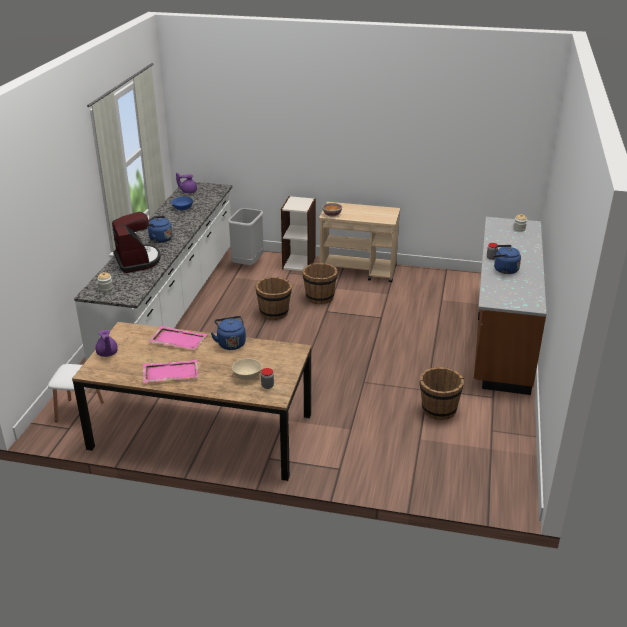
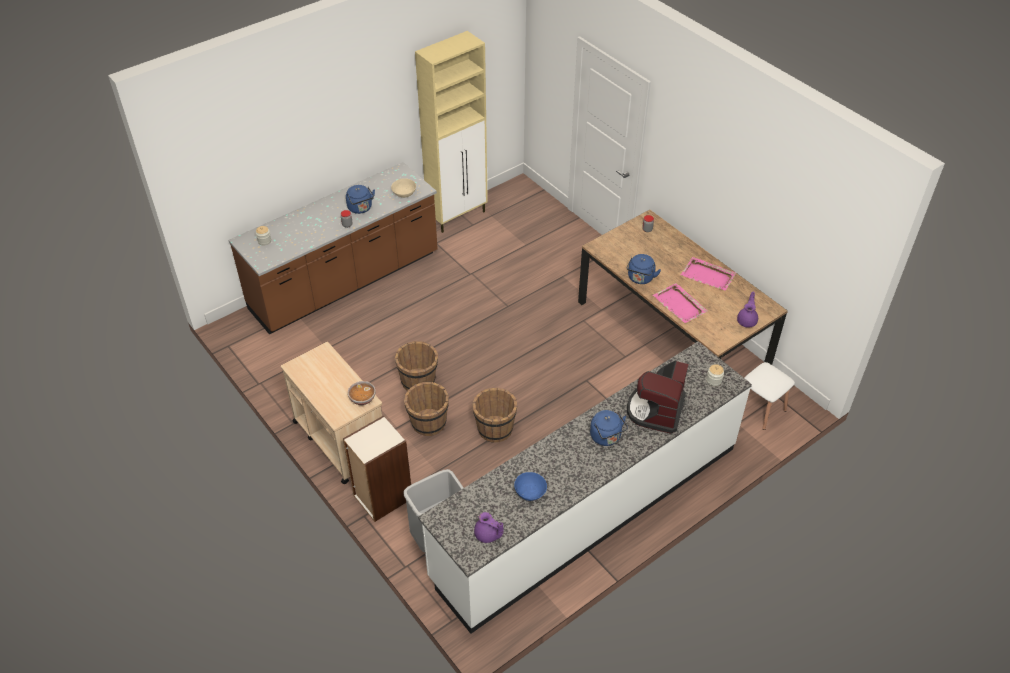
camera: 140 degrees left, 15 degrees up
(247, 375) = (654, 244): beige bowl -> beige bowl (404, 193)
(438, 410) = (485, 255): brown bucket -> brown bucket (418, 381)
(516, 430) = (458, 216): none -> beige cabinet

